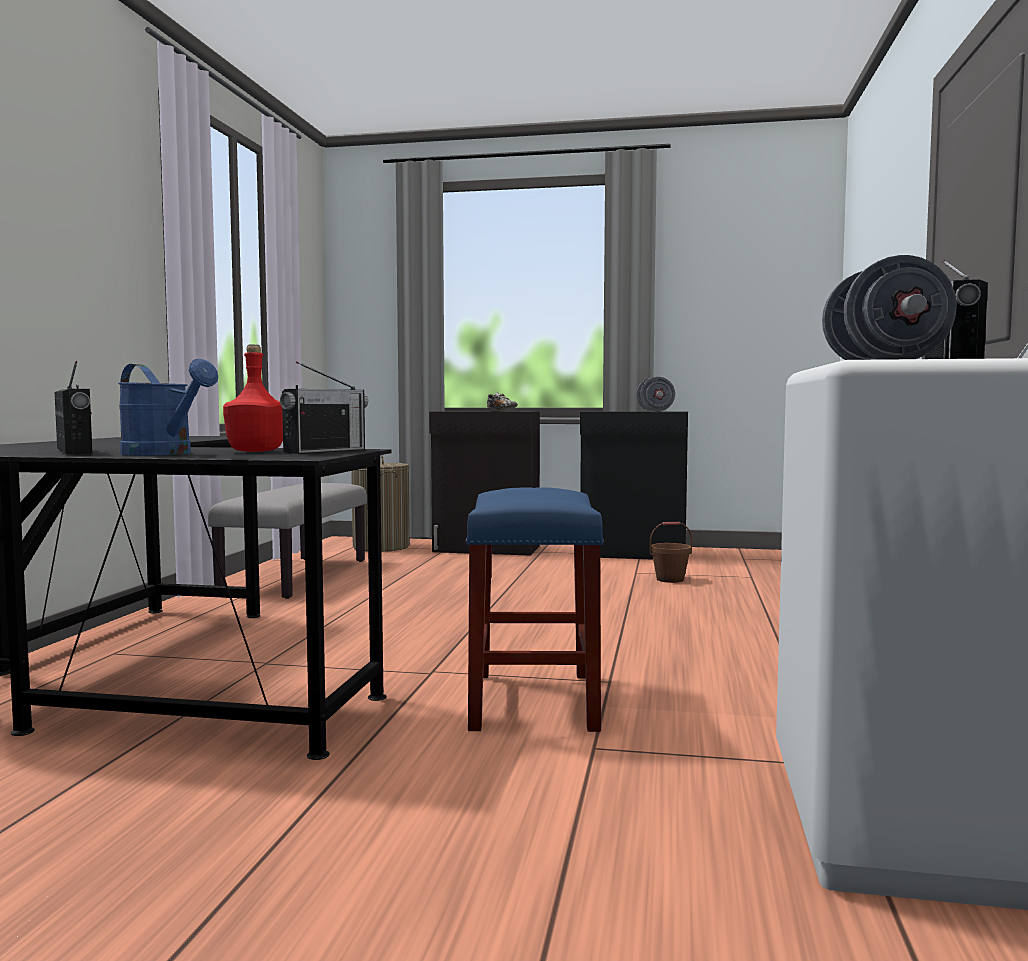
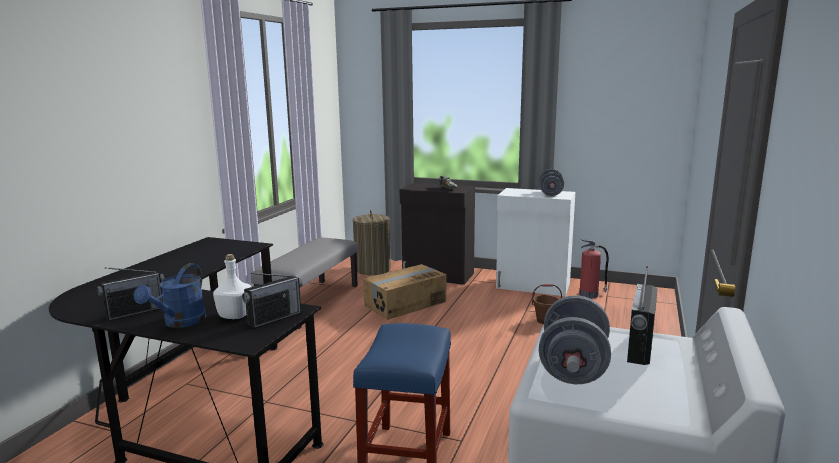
camera: 10 degrees right, 10 degrees up
(74, 452) = (135, 312): radio -> radio turned 75 degrees clockwise
(164, 454) = (180, 323): blue watering can -> blue watering can turned 60 degrees clockwise
(257, 451) = (236, 315): red bottle -> white bottle
(448, 573) = (405, 304): none -> cardboard box
(634, 554) = (533, 286): black cabinet -> white cabinet
(719, 558) = (589, 294): none -> fire extinguisher

